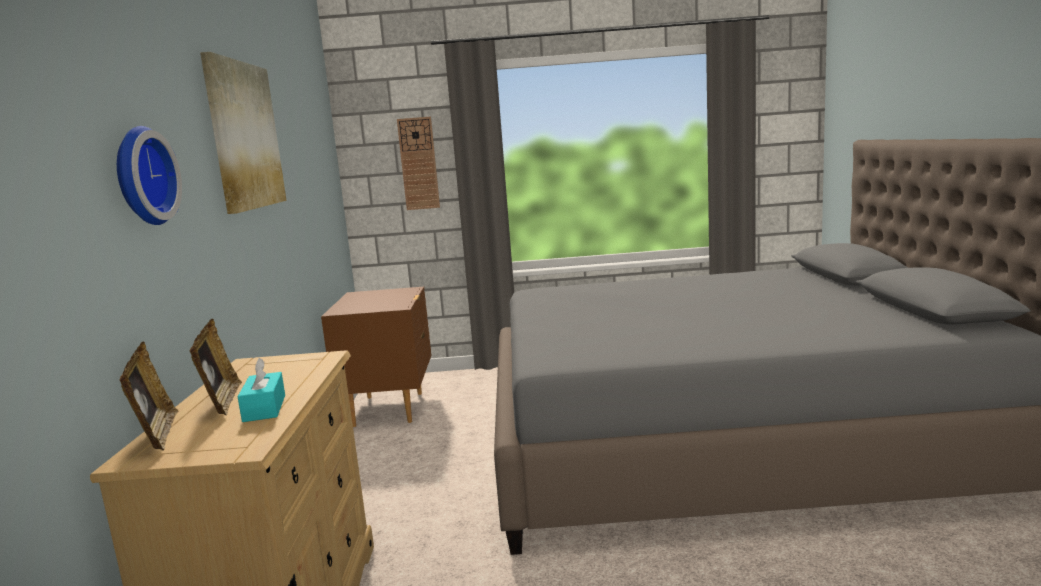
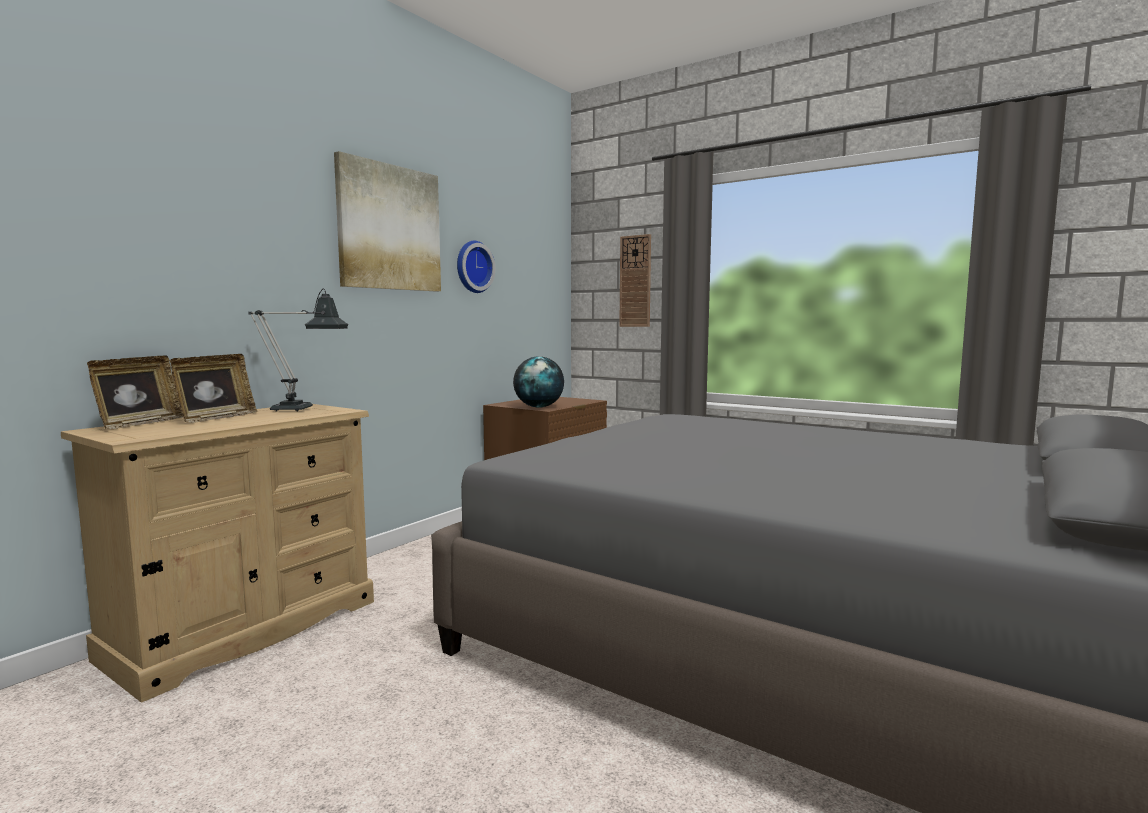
camera: 35 degrees right, 5 degrees down
(141, 176) = (211, 235): wall clock -> wall clock (472, 267)
(264, 408) = (214, 425): turquoise tissue box -> none
(272, 367) = (301, 409): none -> table lamp
(386, 306) = (539, 407): none -> globe

